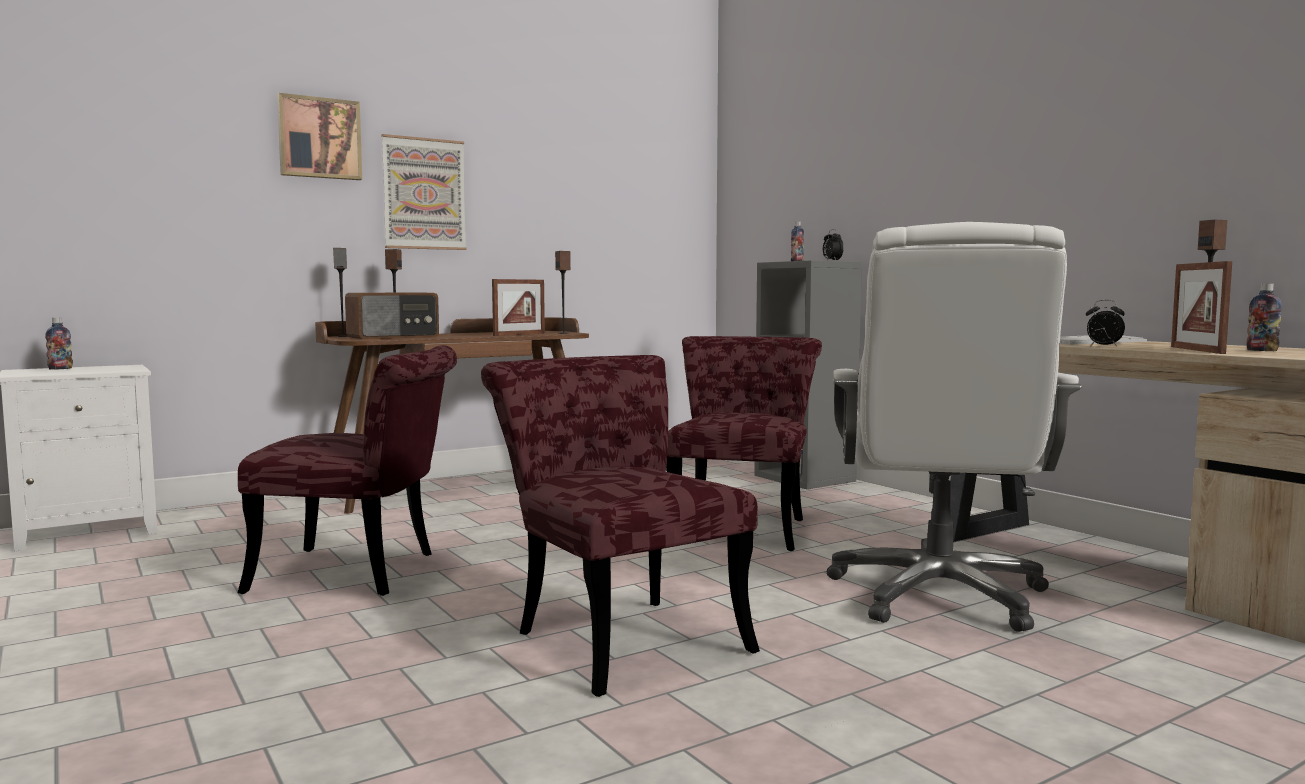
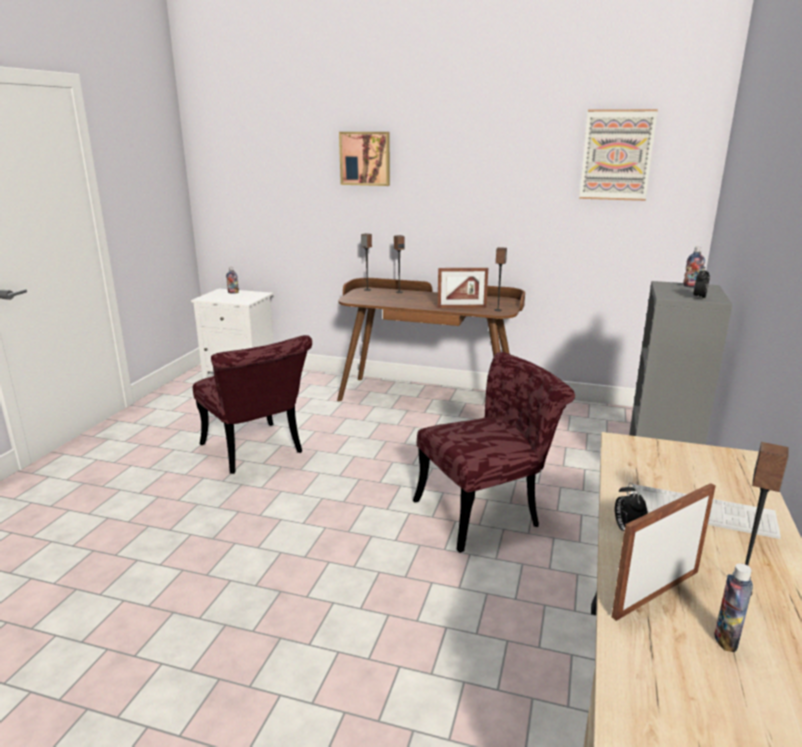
camera: 50 degrees right, 15 degrees up
(393, 337) = (381, 298): radio -> none
(424, 194) = (432, 193): picture -> picture (617, 155)
(619, 635) = (239, 561): red chair -> none
(939, 595) = (440, 652): white office chair -> none

